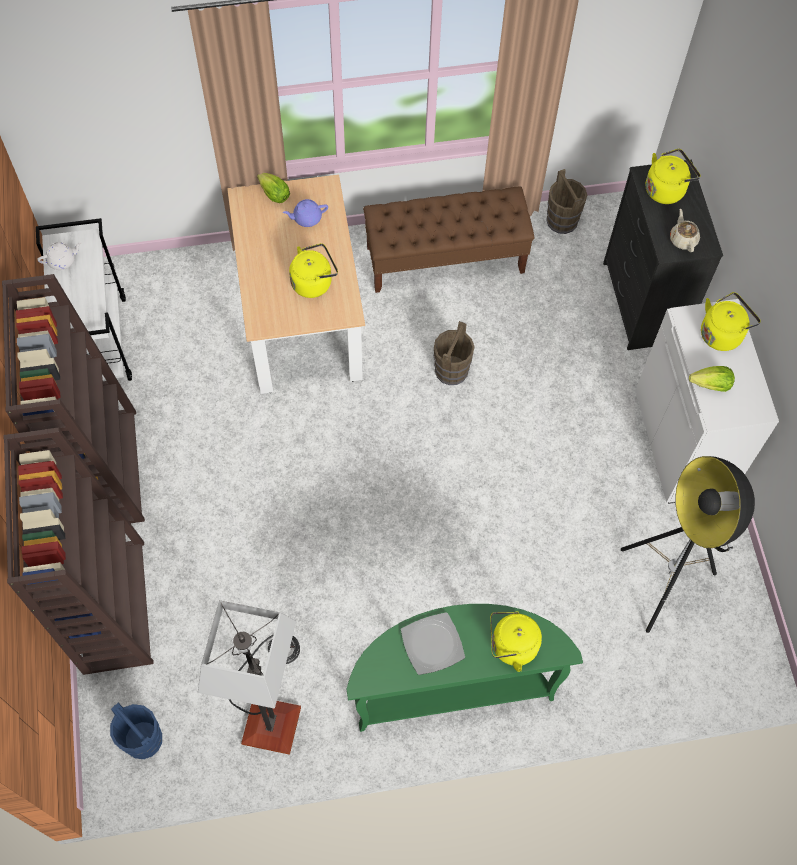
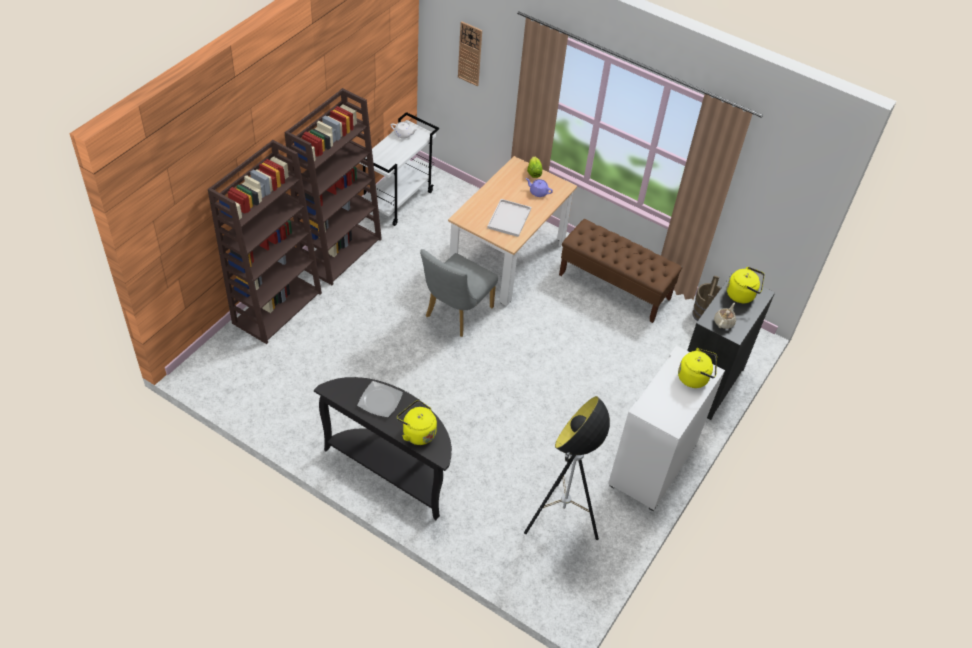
camera: 40 degrees right, 15 degrees down
(96, 97) = (470, 53): none -> wall clock
(143, 739) = (225, 369): blue bucket -> none
(270, 707) = (296, 405): floor lamp -> none
(314, 282) = (509, 219): yellow kettle -> white tray
(320, 438) = (455, 314): none -> grey chair
(451, 370) = (559, 336): brown bucket -> none
(452, 687) = (391, 470): green console table -> black console table
(711, 385) = (658, 395): lettuce -> none

